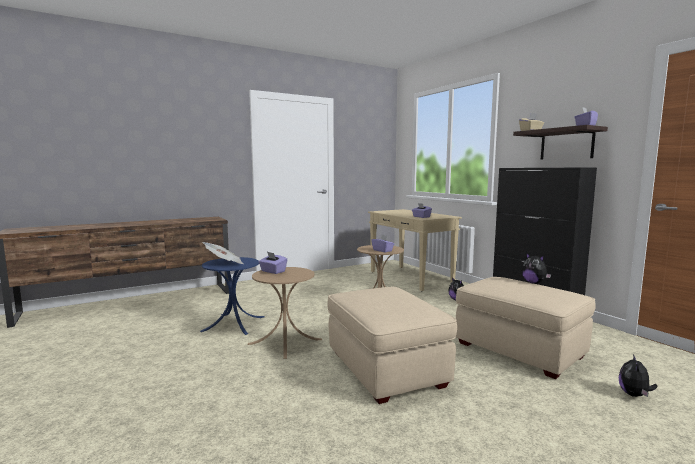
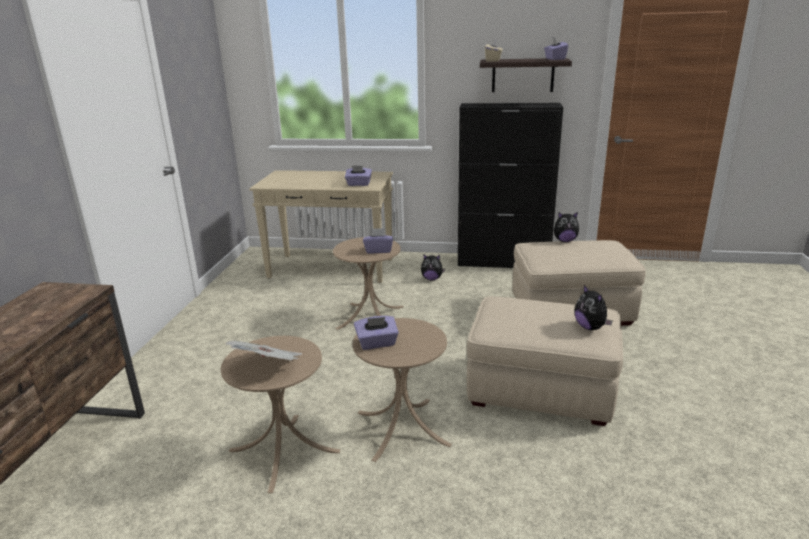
camera: 50 degrees left, 15 degrees up
(233, 323) = (284, 450): blue side table -> beige side table
(634, 395) = (674, 312): plush toy -> plush toy (590, 327)

